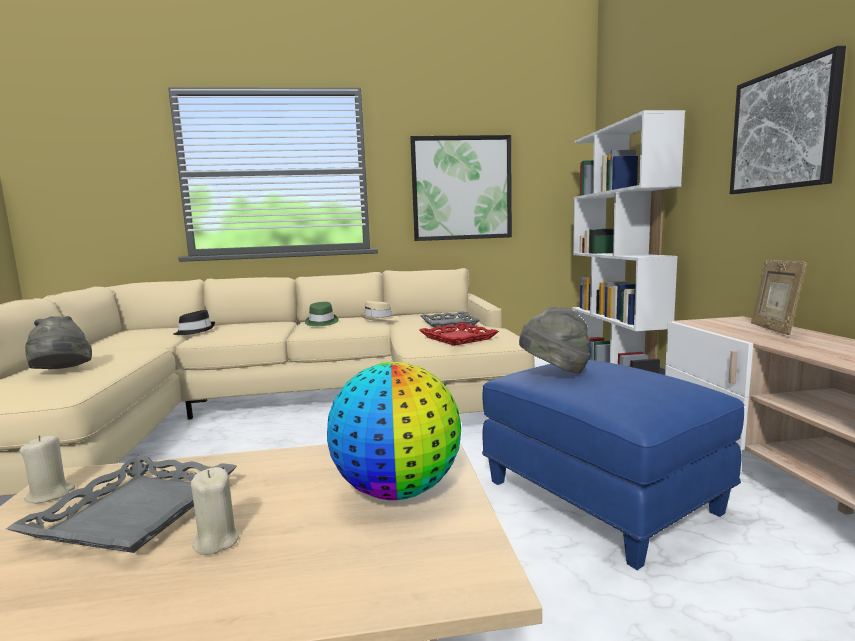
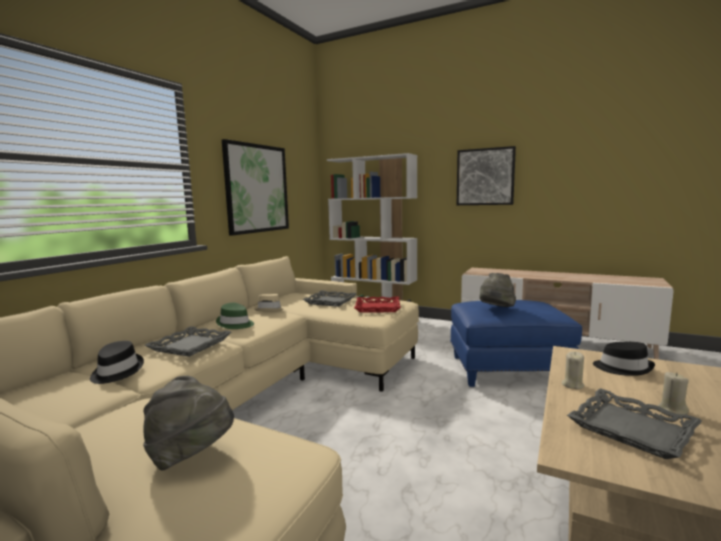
camera: 55 degrees left, 0 degrees up
(50, 494) = (594, 459): beige candle -> beige candle (572, 385)
(256, 328) = (190, 345): none -> grey tray
(398, 490) = (623, 368): globe -> black hat
(773, 329) = (504, 271): picture frame -> none

